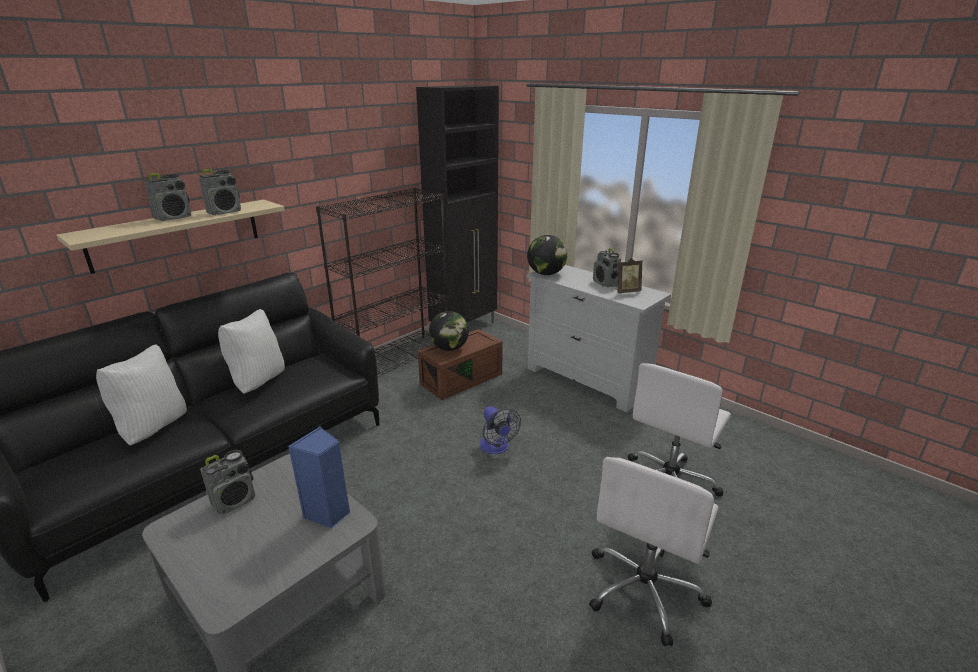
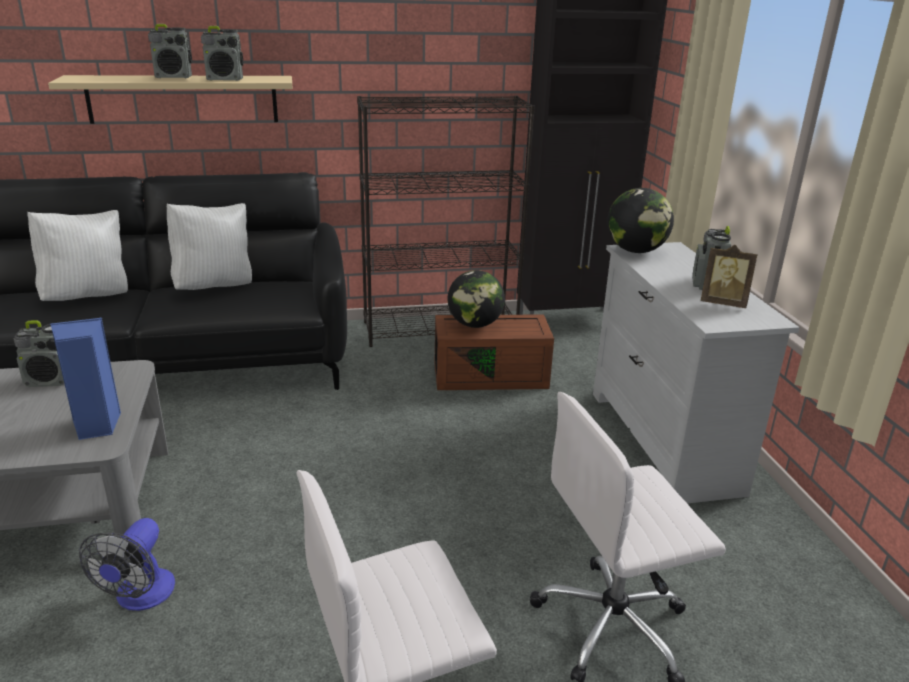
camera: 35 degrees right, 0 degrees up
(496, 448) = (432, 469): fan -> fan (140, 597)

